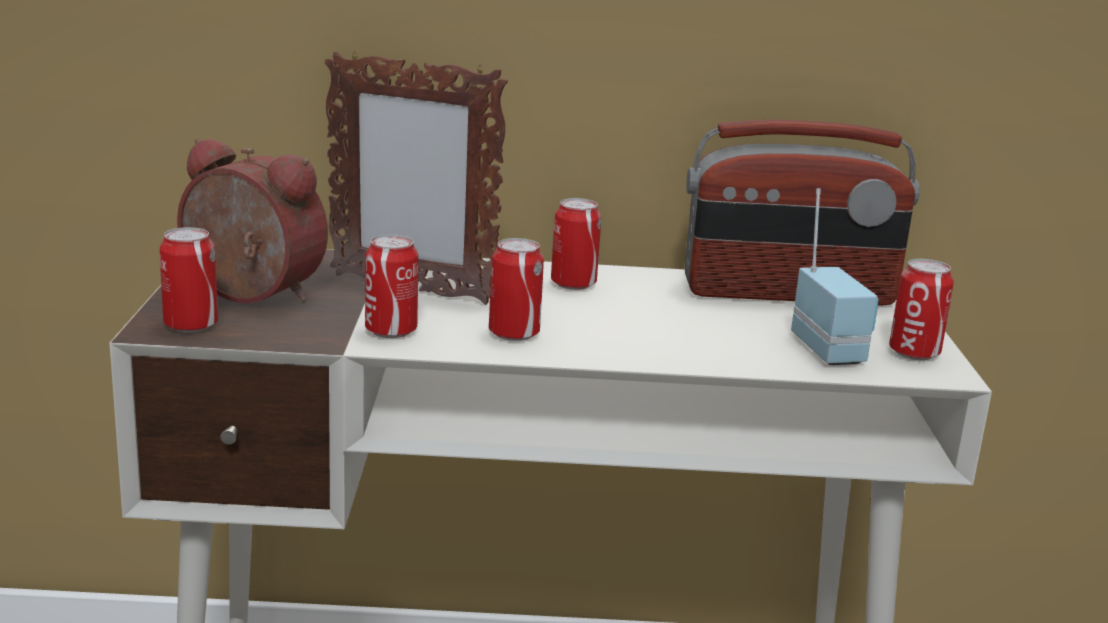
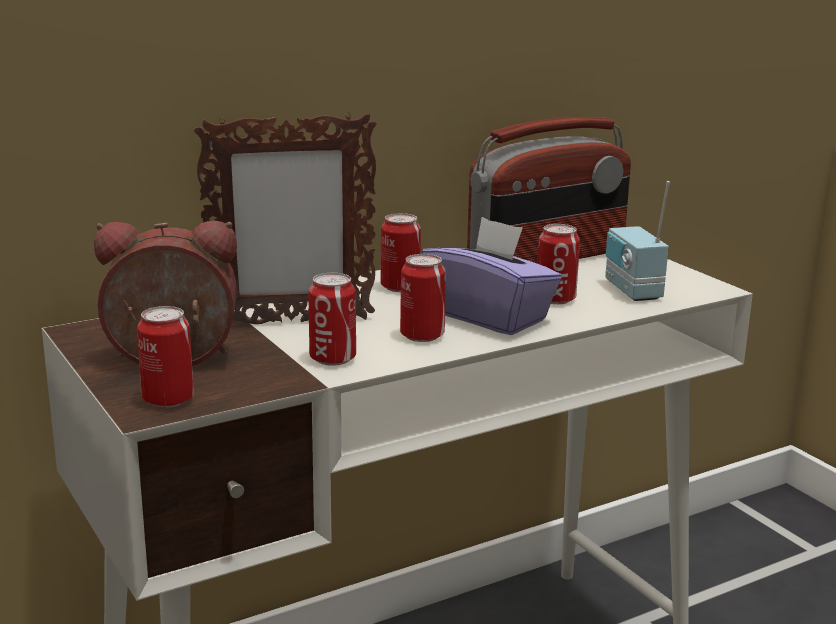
camera: 30 degrees left, 0 degrees up
(617, 334) = (489, 316): none -> purple tissue box
(830, 349) = (630, 291): radio -> radio turned 150 degrees counterclockwise
(914, 353) = (678, 280): can -> can (555, 299)

